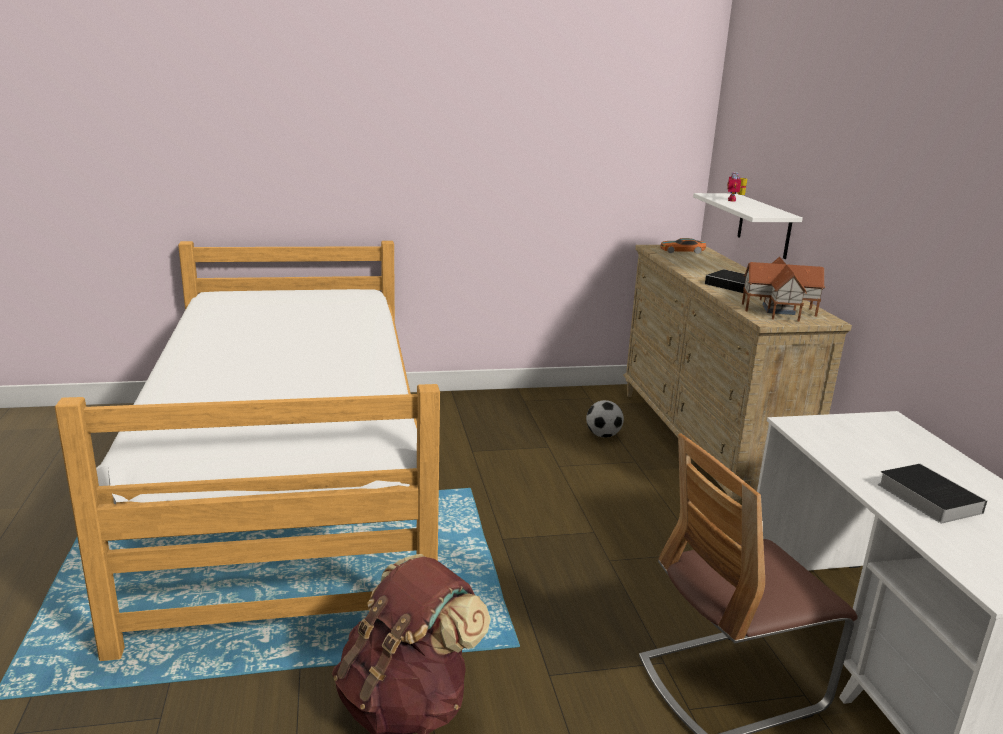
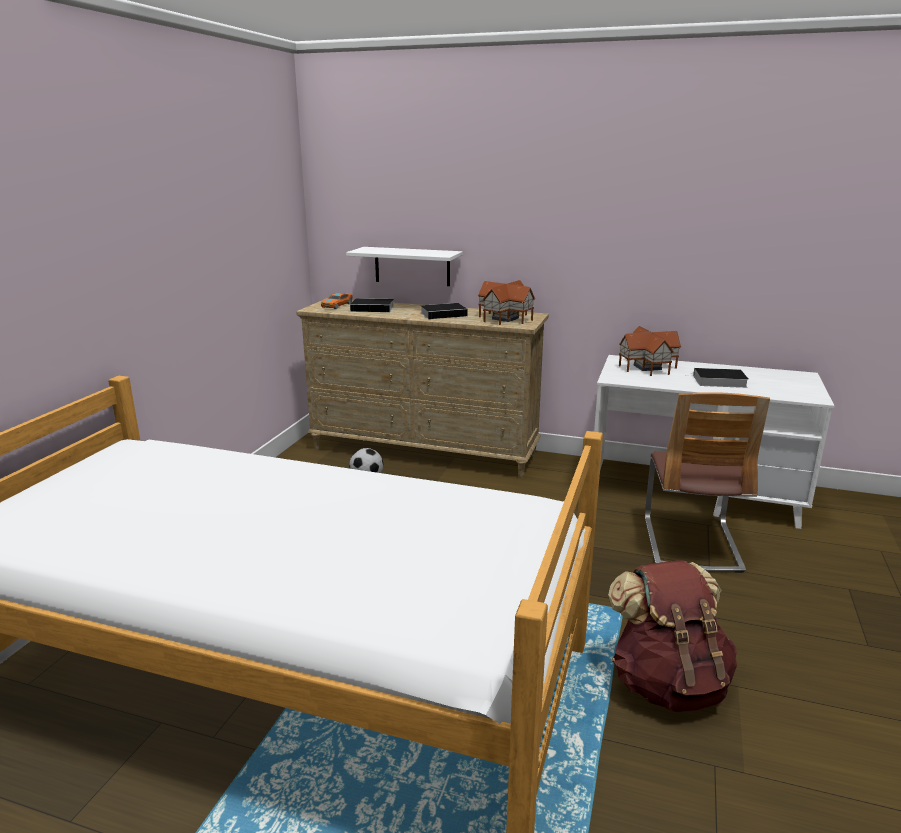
camera: 60 degrees left, 0 degrees up
(699, 262) = (374, 308): none -> book
(734, 200) = (389, 250): toy robot -> none
(891, 441) = (648, 367): none -> toy house

